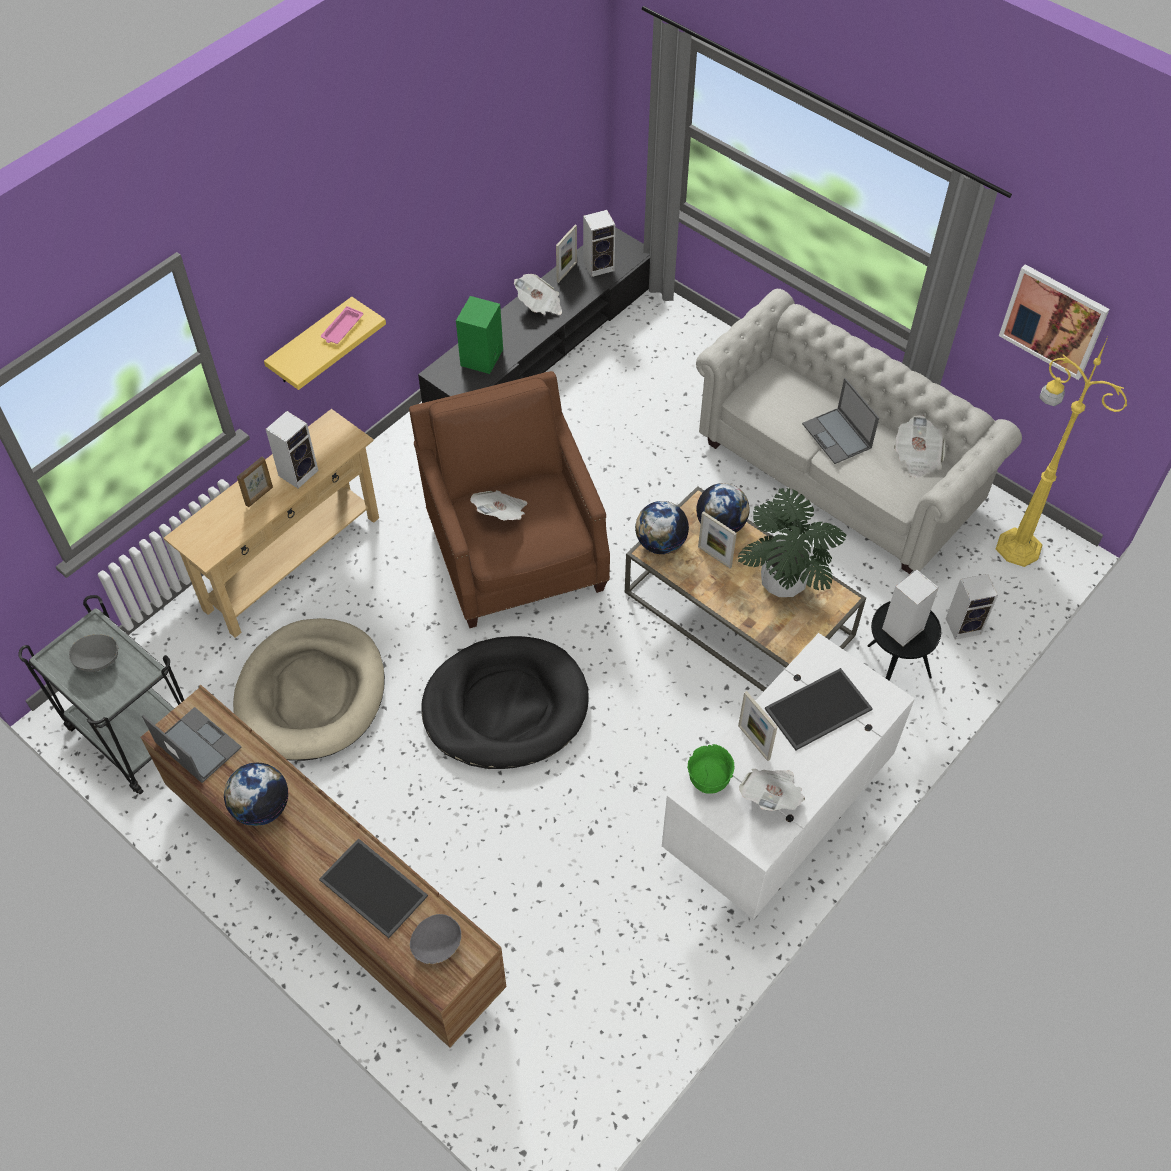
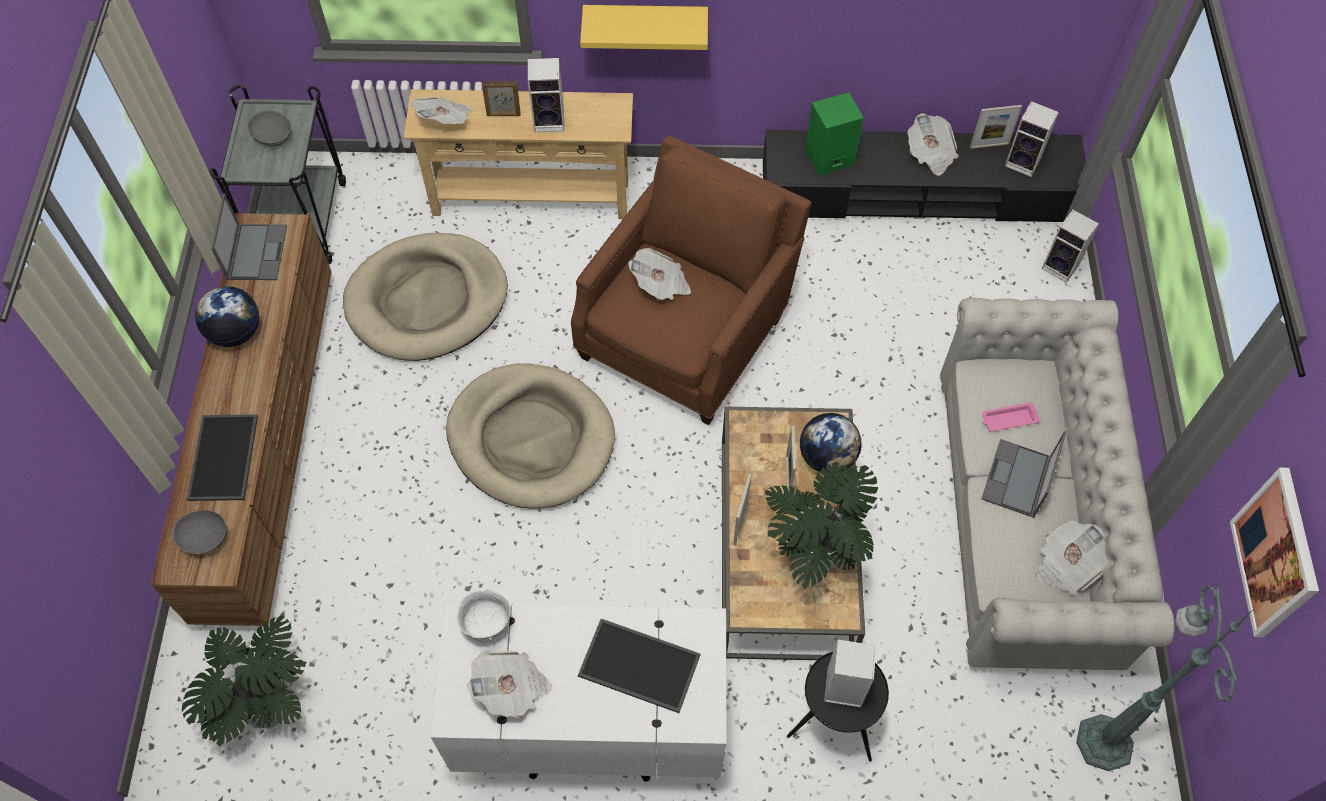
camera: 50 degrees right, 5 degrees up
(222, 535) = (445, 120): none -> newspaper
(342, 329) = (666, 26): pink tray -> pink tray (1008, 419)
(505, 706) = (531, 438): black dog bed -> beige dog bed
(563, 1037) = (269, 703): none -> potted plant
(660, 543) = (761, 424): globe -> none
(709, 780) = (487, 625): green bowl -> white bowl
(754, 742) = (557, 635): picture frame -> picture frame (740, 523)
(964, 625) = (960, 752): speaker -> speaker (1061, 267)
(1016, 546) = (1104, 739): yellow floor lamp -> green floor lamp

